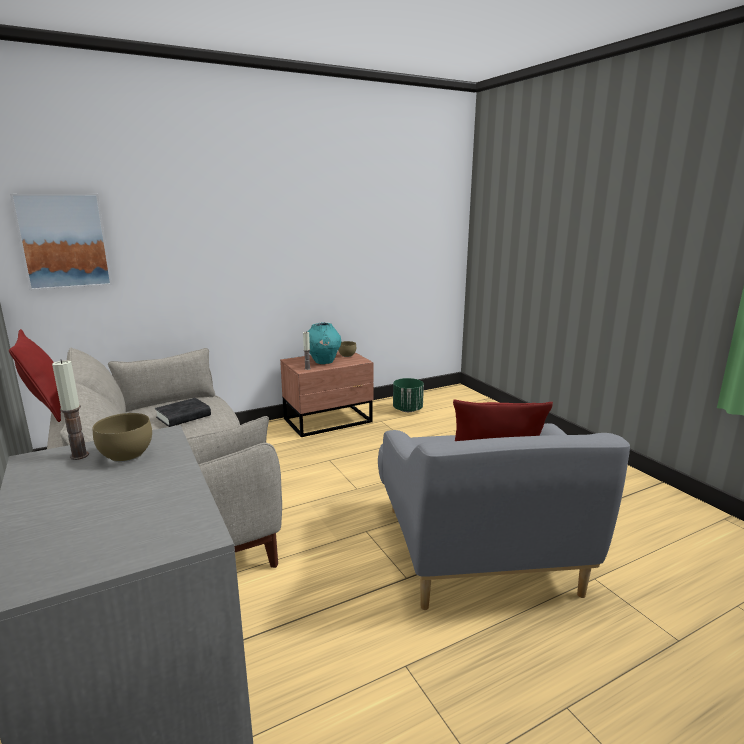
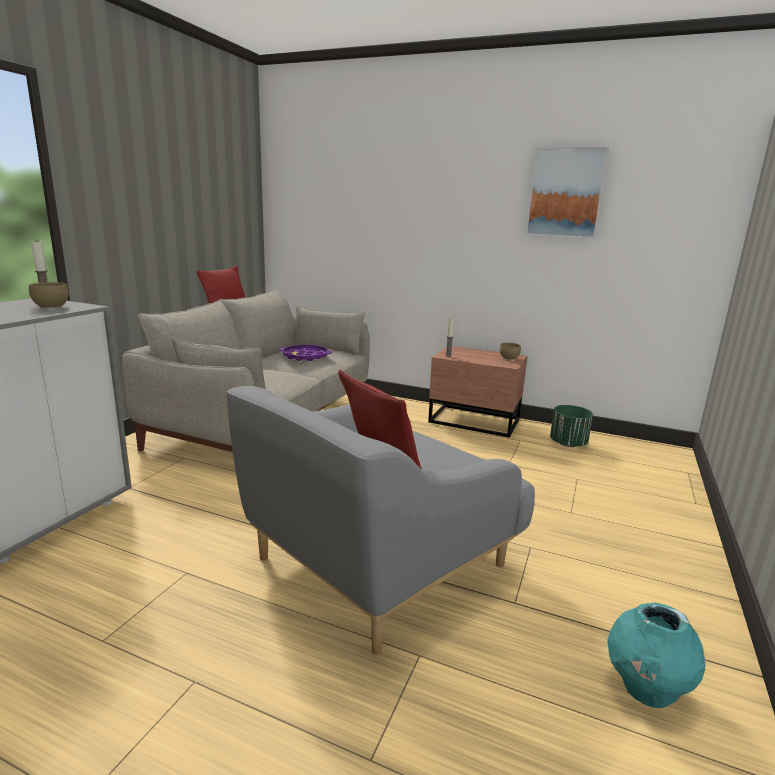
camera: 50 degrees right, 0 degrees up
(64, 241) = (302, 211): picture -> picture (565, 193)
(183, 416) = (305, 357): black book -> purple tray
(323, 362) = (474, 356): turquoise vase -> turquoise vase (645, 691)

